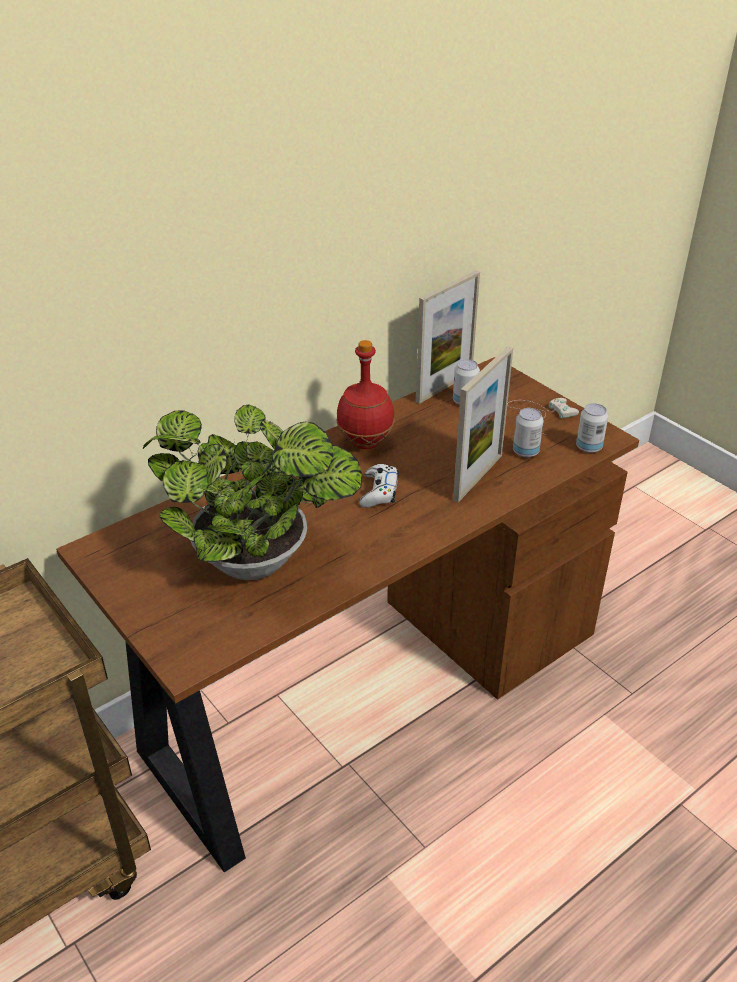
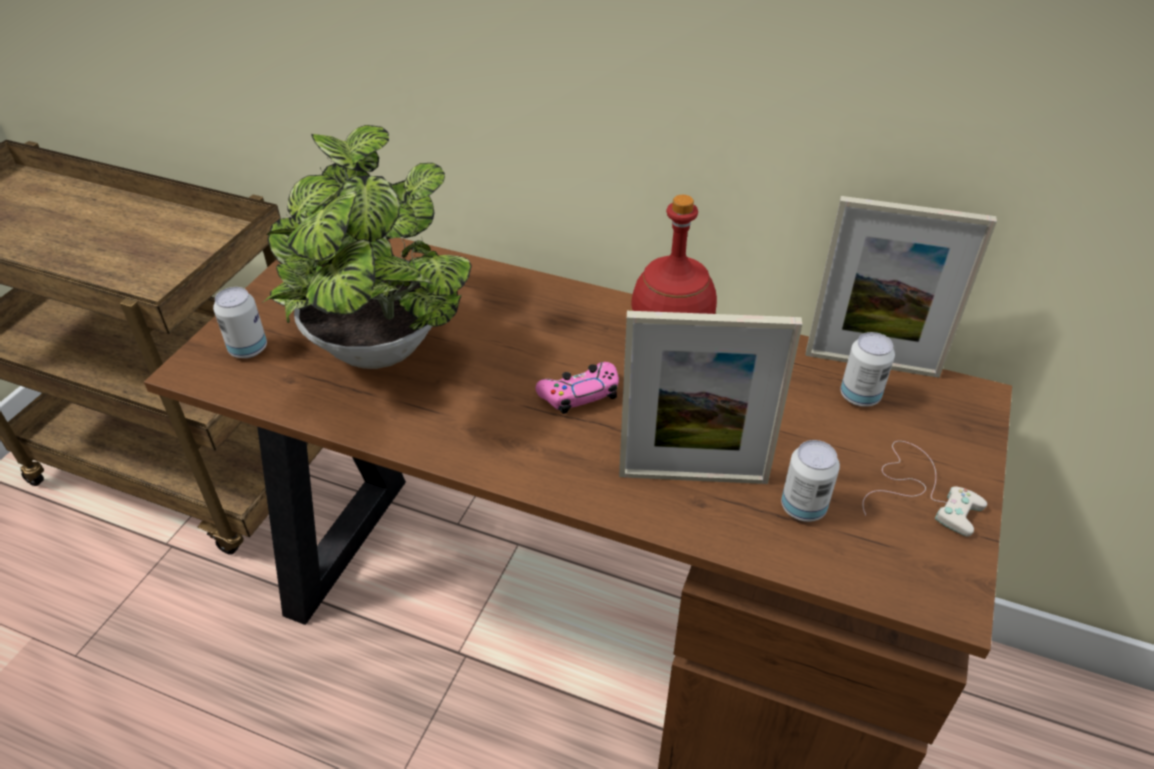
camera: 60 degrees right, 5 degrees up
(379, 492) = (579, 394): white game controller -> pink game controller
(588, 447) = (893, 583): can -> can (248, 349)

